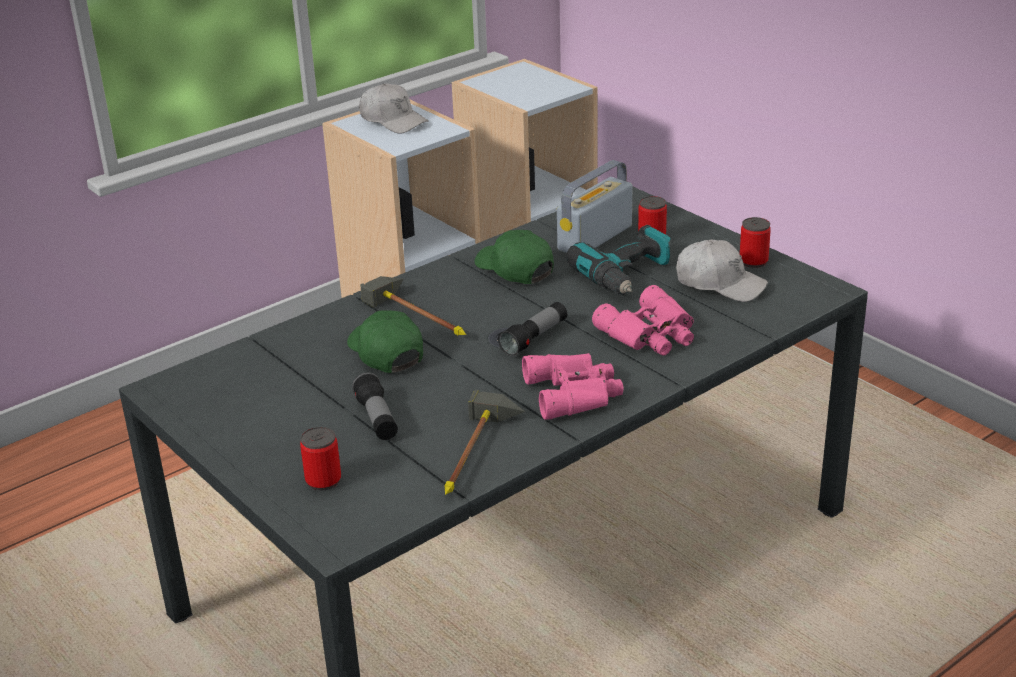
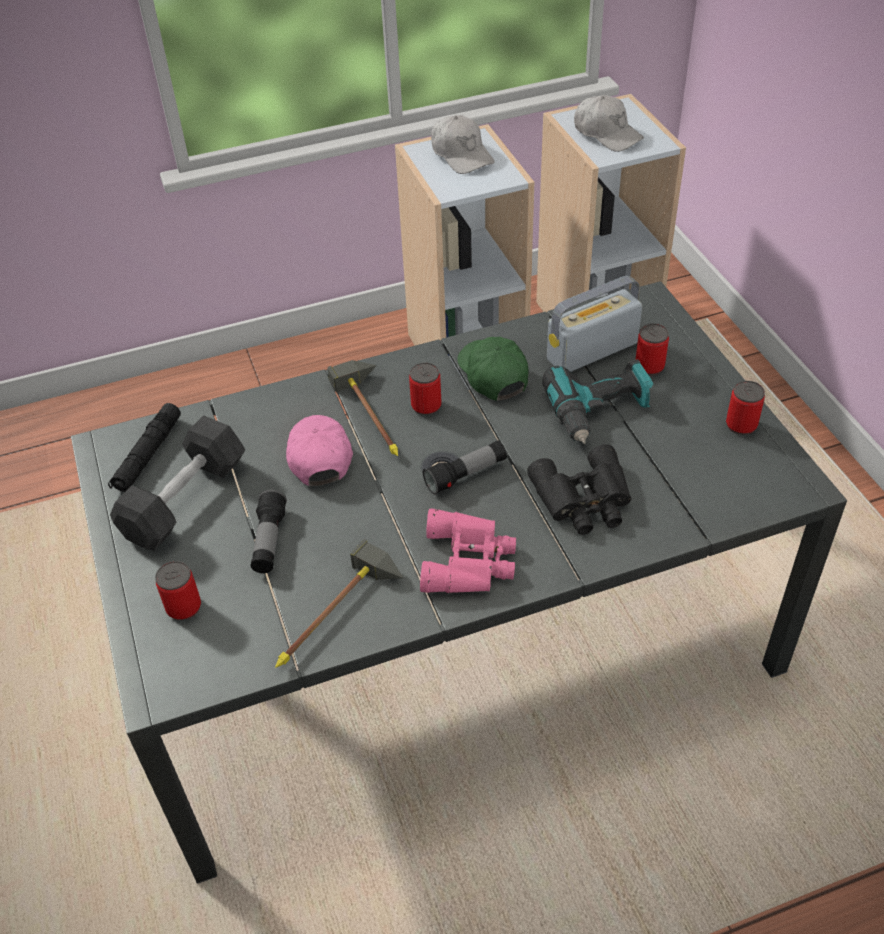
camera: 20 degrees right, 15 degrees up
(212, 385) = (148, 455): none -> black flashlight
(272, 408) = (185, 500): none -> black dumbbell
(386, 352) = (319, 455): green cap -> pink cap
(466, 301) = (426, 406): none -> can
(651, 334) = (584, 500): pink binoculars -> black binoculars
(720, 283) = (690, 448): white cap -> white cap (607, 134)

